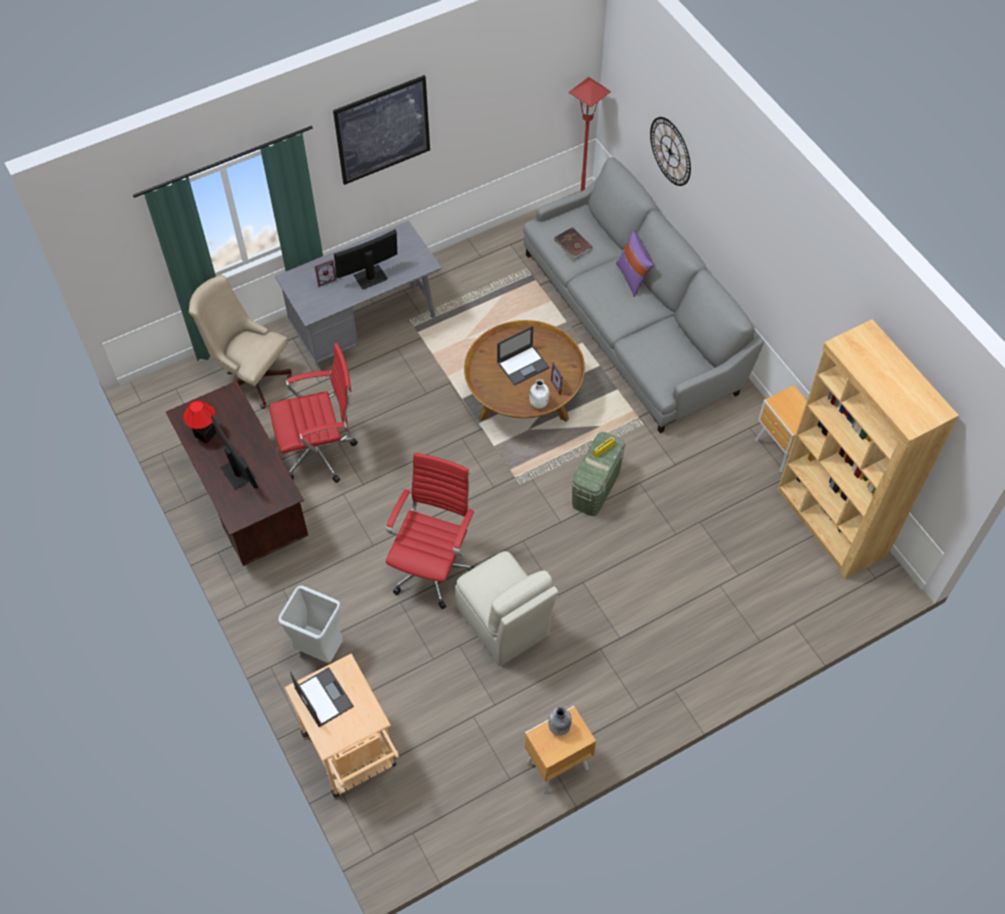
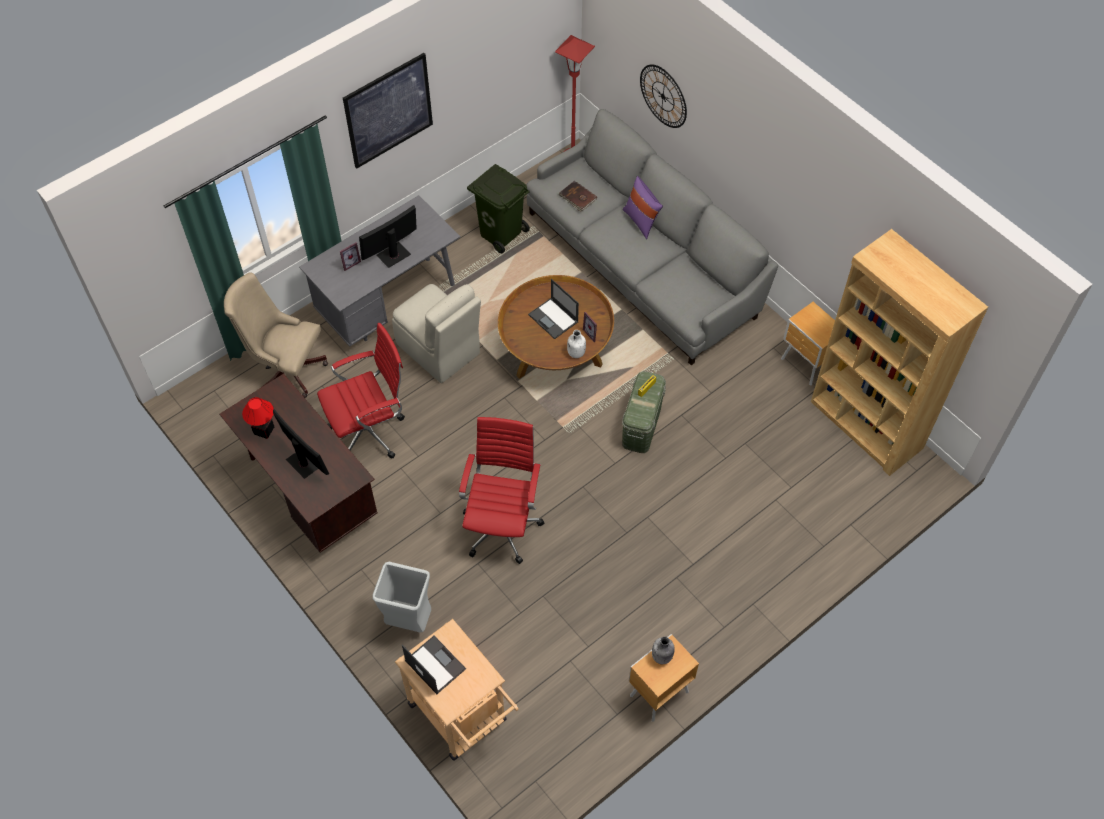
camera: 10 degrees left, 0 degrees up
(493, 271) = (501, 233): none -> green trash can
(504, 623) = (581, 568): beige chair -> beige chair (439, 350)
(523, 365) = (554, 318): laptop -> laptop turned 90 degrees clockwise

